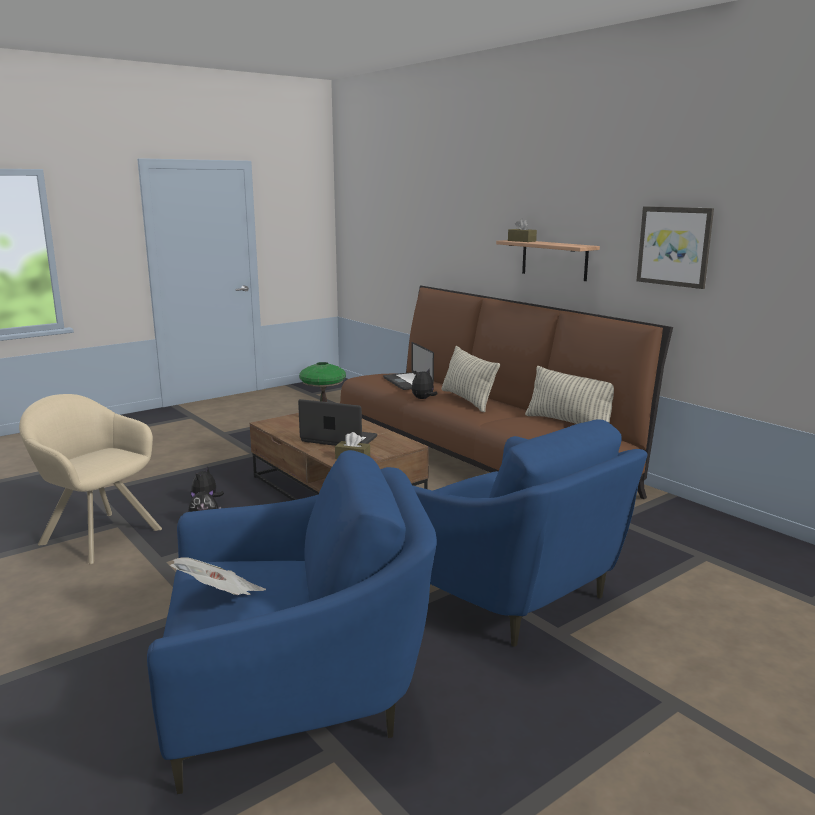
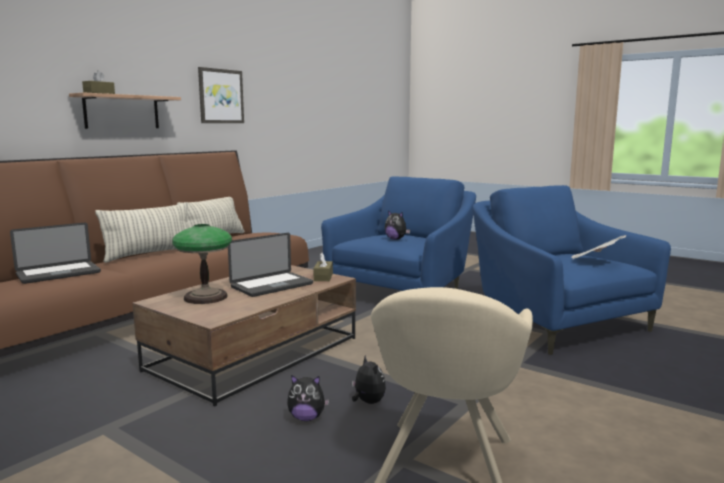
camera: 105 degrees left, 5 degrees down
(339, 439) = (272, 285): laptop -> laptop turned 135 degrees counterclockwise
(423, 399) = (139, 266): plush toy -> plush toy (396, 239)

